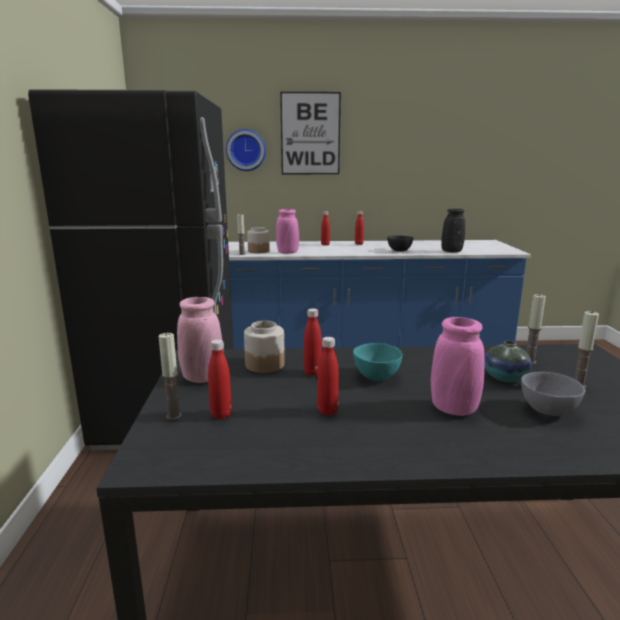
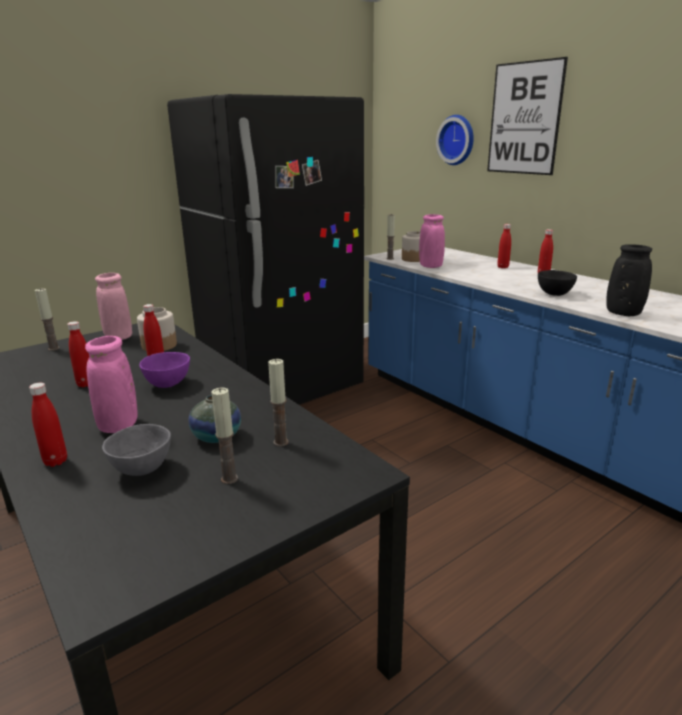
camera: 55 degrees right, 5 degrees up
(221, 415) = (62, 358): red bottle -> red bottle (55, 461)
(376, 376) = (169, 384): turquoise bowl -> purple bowl

